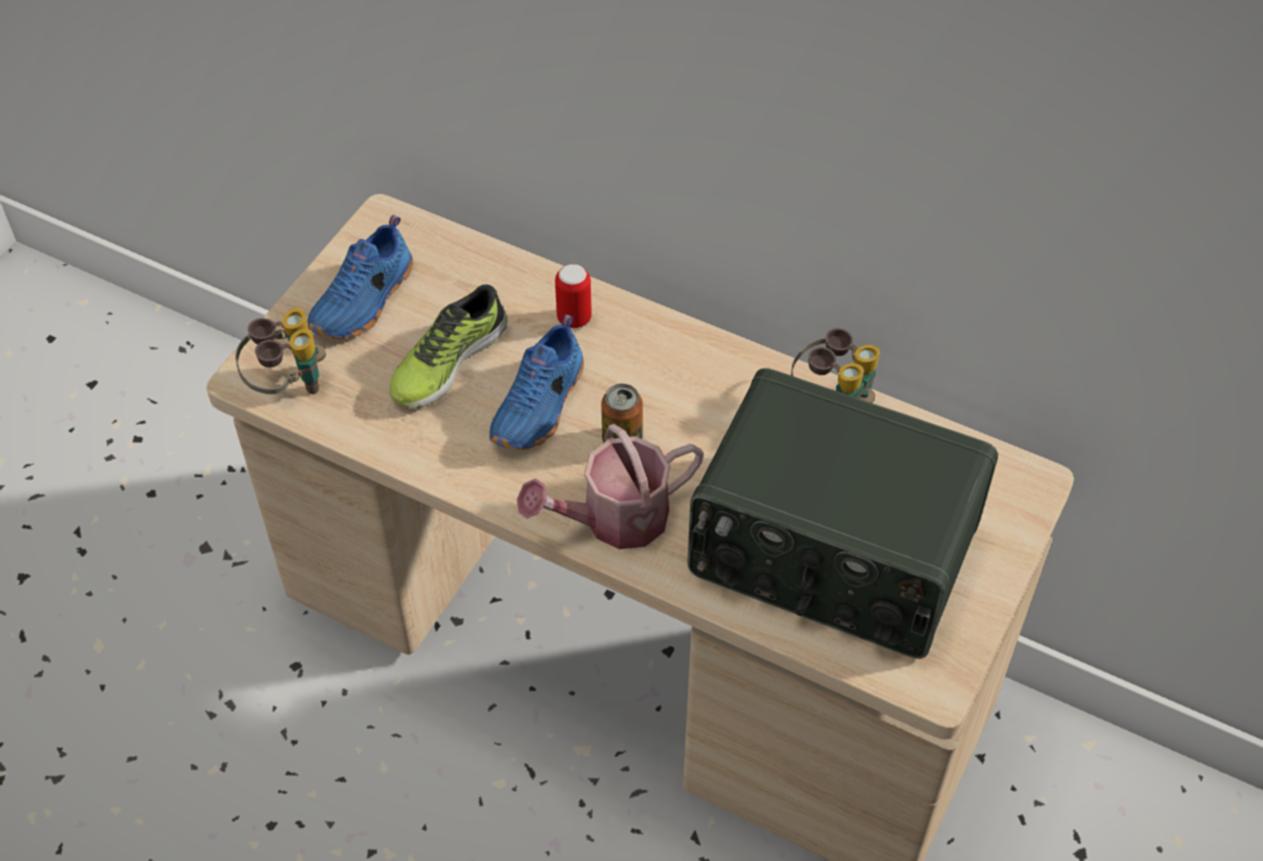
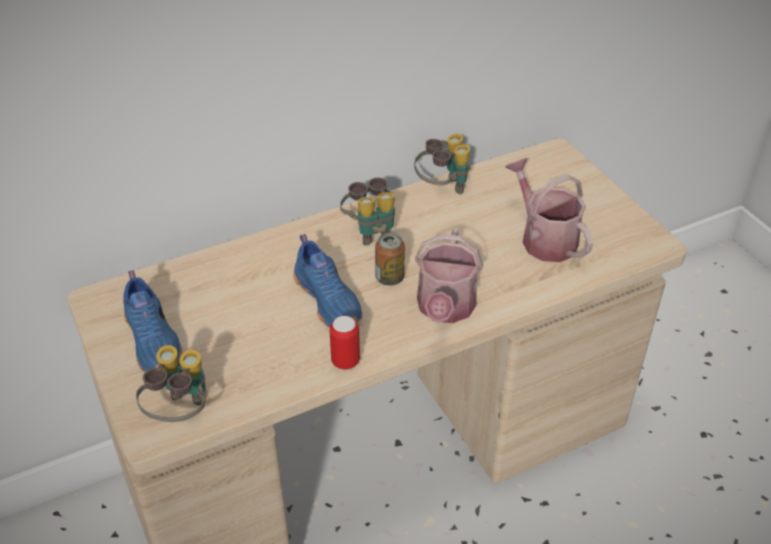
camera: 55 degrees left, 10 degrees down
(447, 360) = (248, 324): shoe -> none
(574, 318) = (278, 254): can -> can (345, 361)
(687, 378) = (371, 231): none -> binoculars
(831, 555) = (544, 238): radio -> watering can

